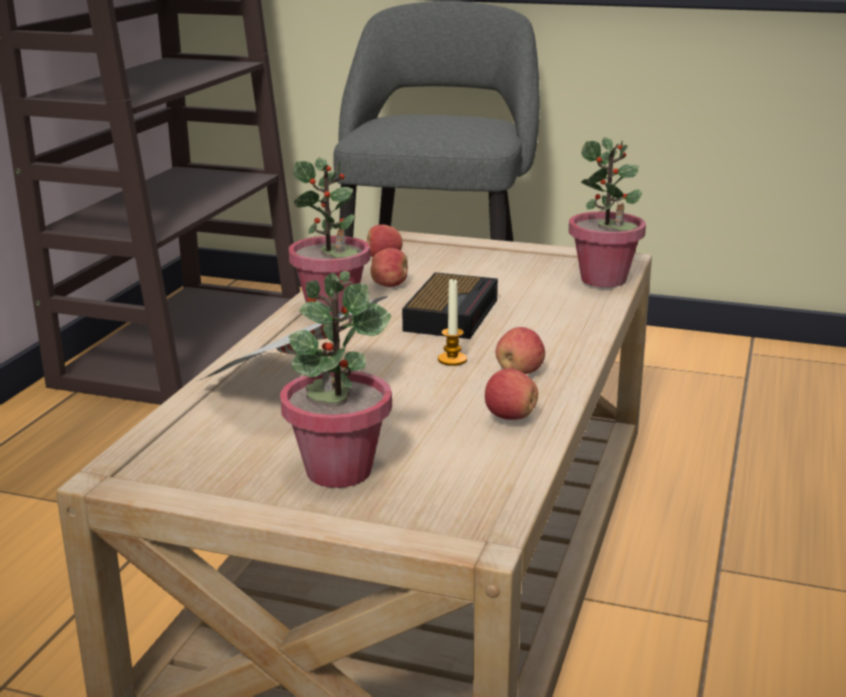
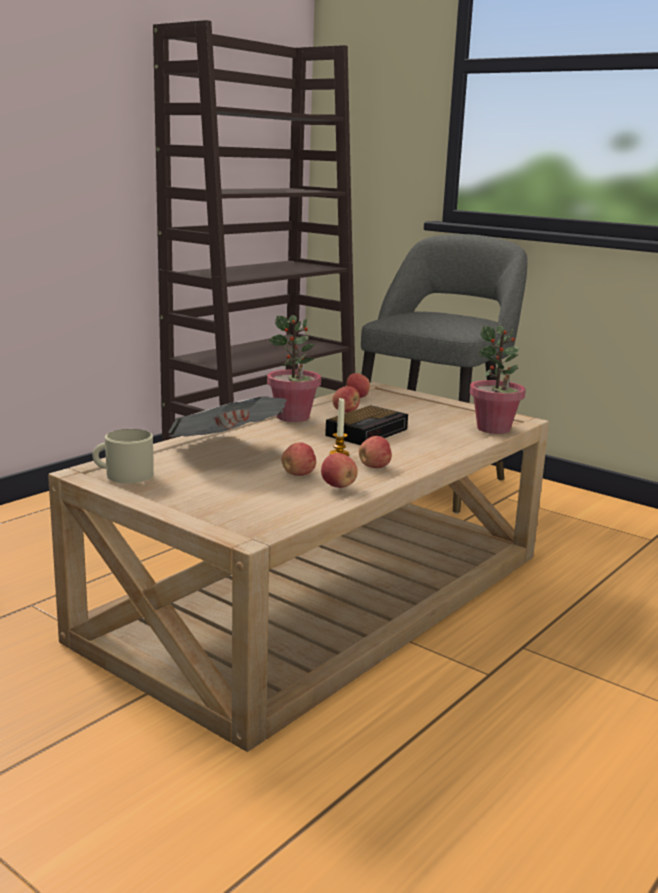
camera: 20 degrees right, 5 degrees down
(184, 466) = (123, 475): none -> beige mug
(338, 471) = (207, 493): potted plant -> none
(433, 407) = (299, 474): none -> apple

